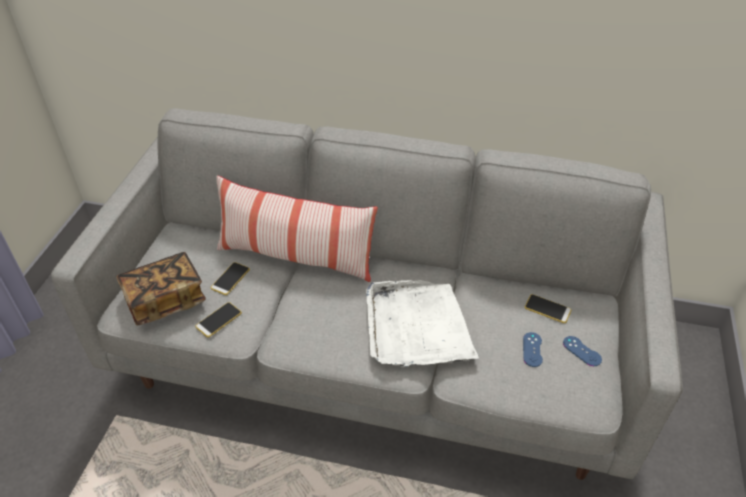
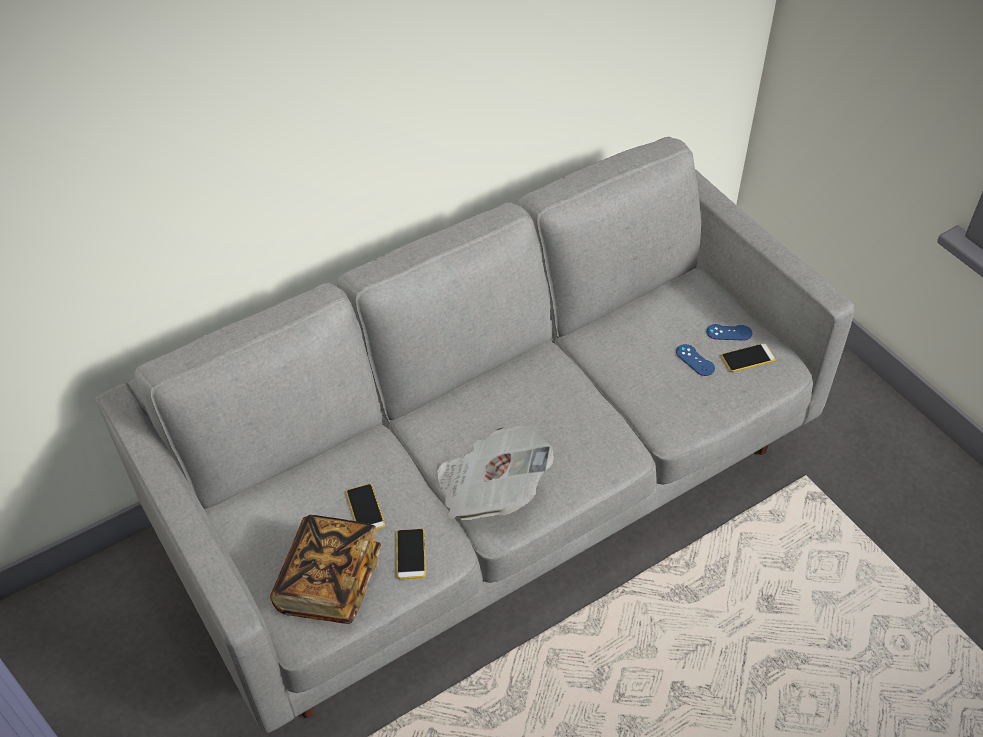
camera: 45 degrees left, 5 degrees up
(296, 257) = (399, 438): pillow -> none
(304, 322) = (491, 490): none -> newspaper
(416, 327) = (588, 414): white tray -> none
(547, 309) = (666, 316): phone -> phone (748, 358)

